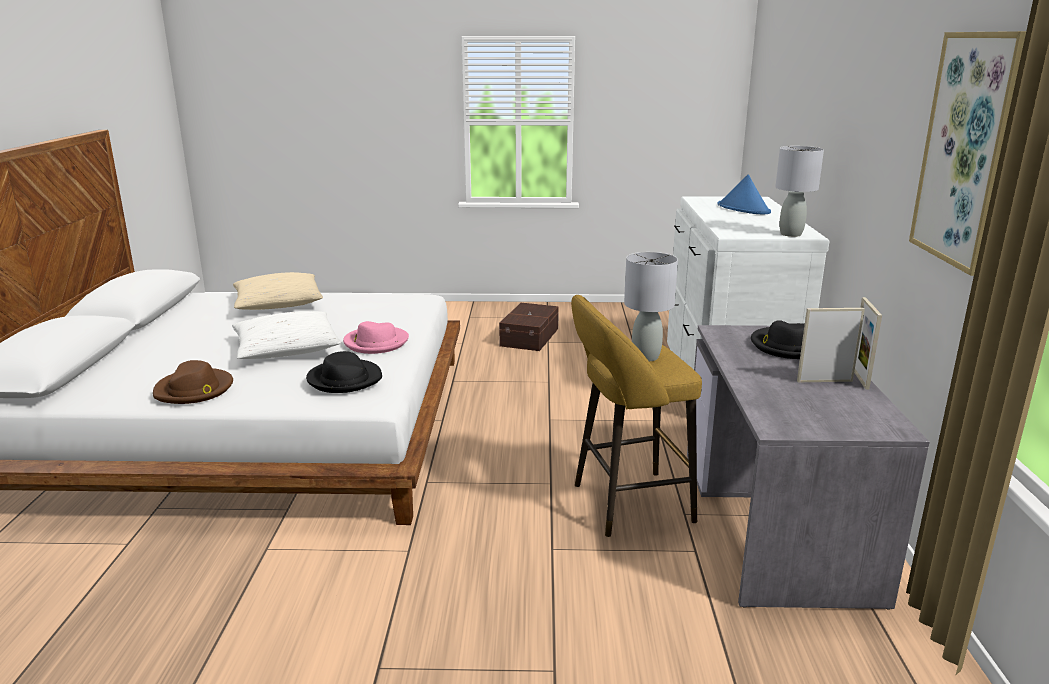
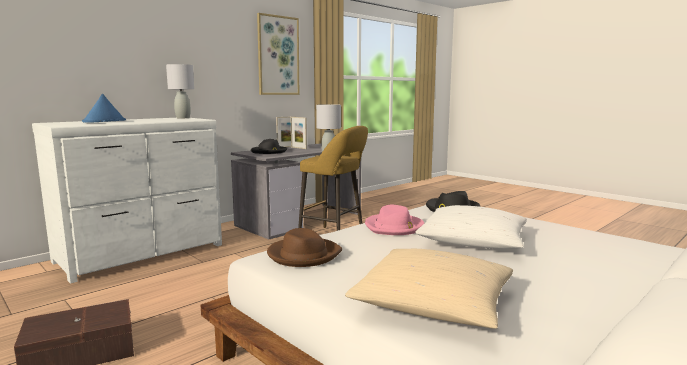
camera: 135 degrees left, 10 degrees down
(194, 390) = (565, 230): brown hat -> brown hat (303, 255)

